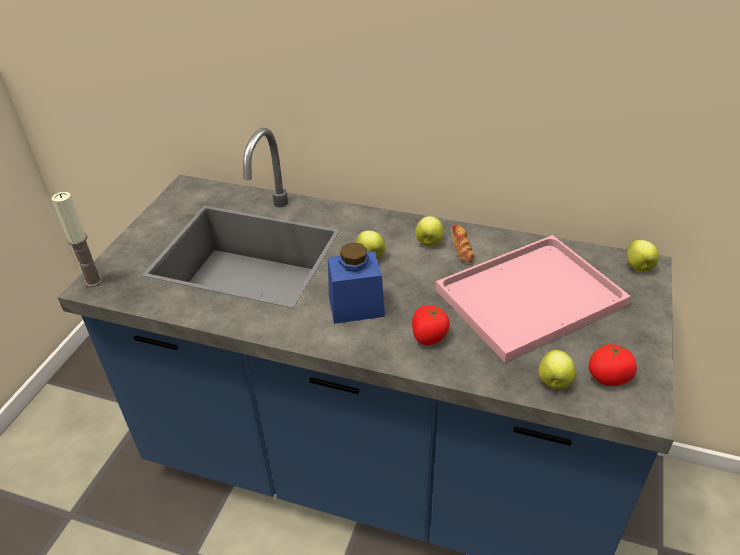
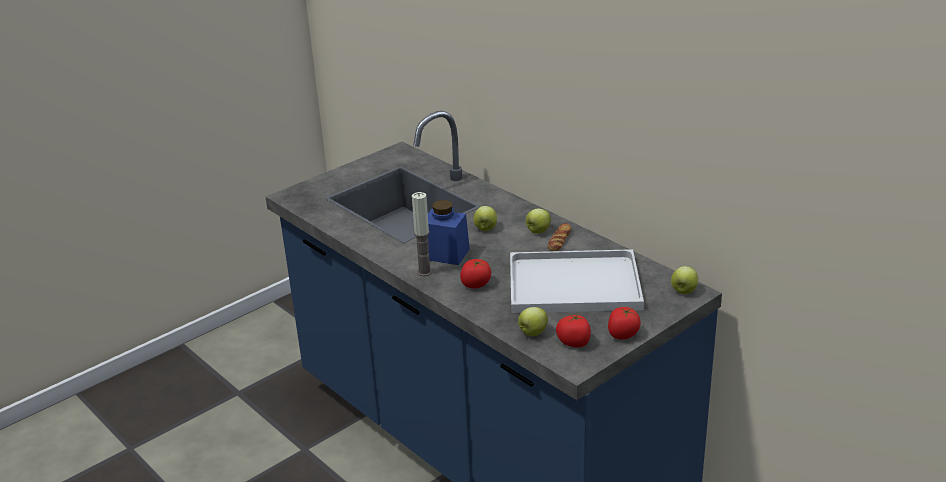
camera: 30 degrees right, 10 degrees down
(93, 281) = (293, 193): candle -> candle (424, 272)
(528, 299) = (571, 285): pink tray -> white tray
(643, 345) = (623, 334): none -> tomato

